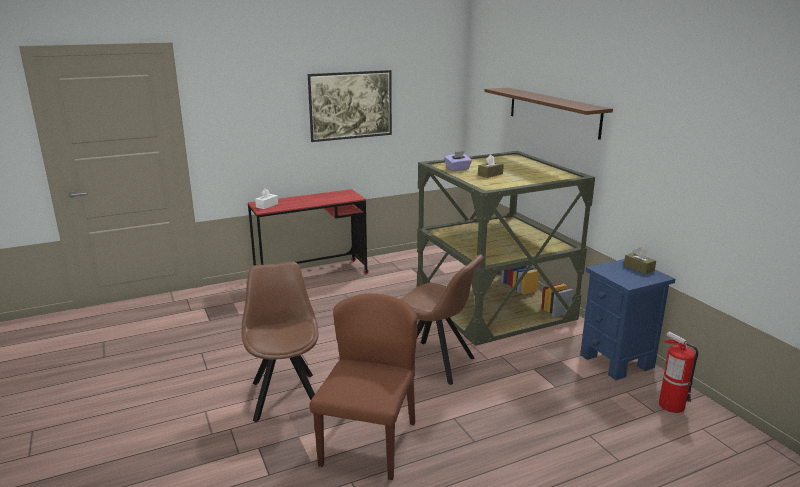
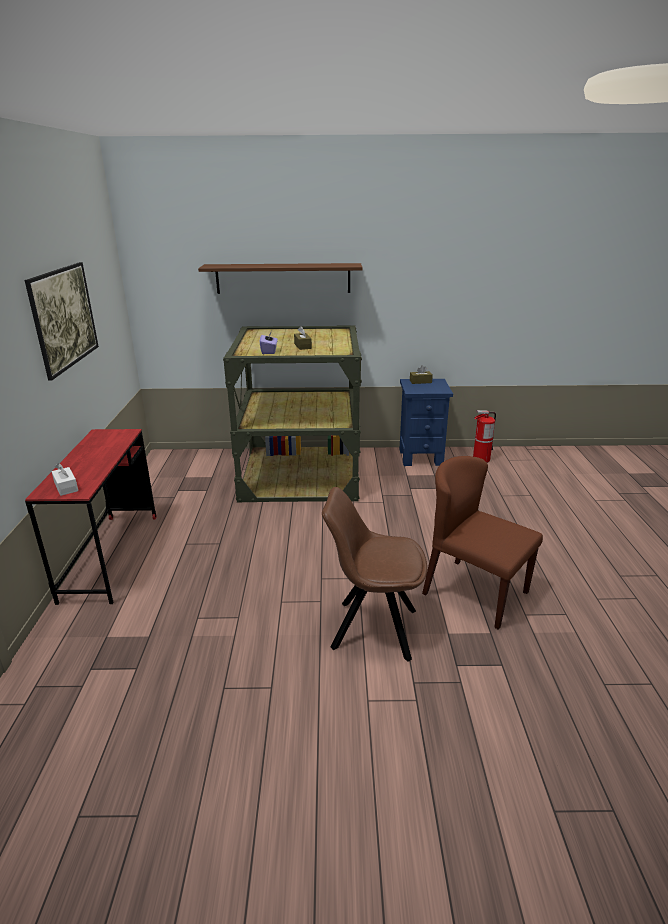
camera: 65 degrees left, 5 degrees up
(436, 363) = (372, 526): brown chair -> none

